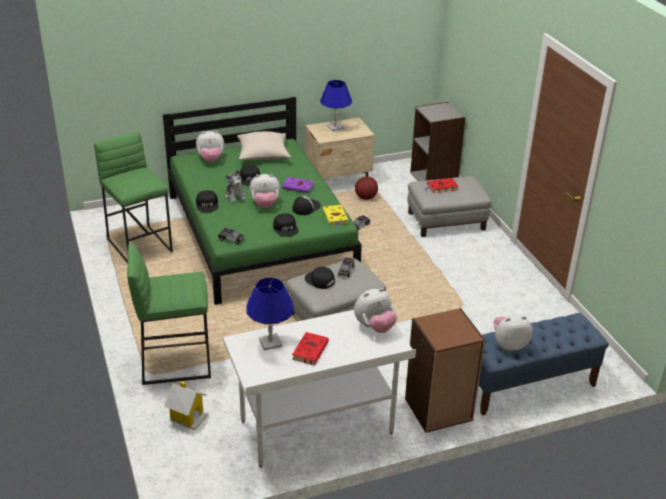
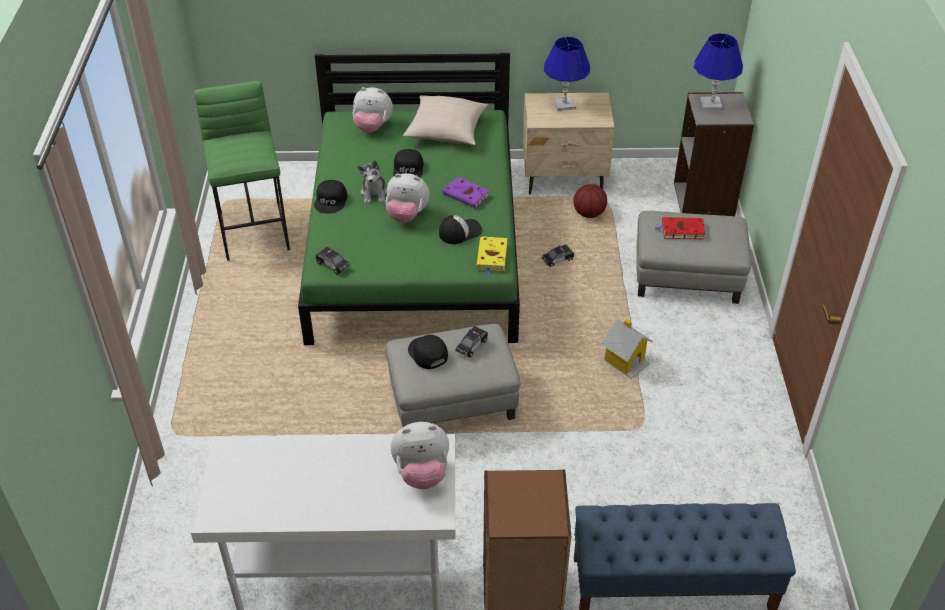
camera: 20 degrees right, 10 degrees up
(176, 362) = (213, 423): green stool -> none
(188, 417) = (188, 512): toy house -> toy house (625, 361)
(270, 343) = (267, 463): blue table lamp -> blue table lamp (711, 104)
(286, 228) = (414, 261): black cap -> none
(310, 350) = (313, 490): red book -> none
(509, 344) = (635, 534): plush toy -> none

